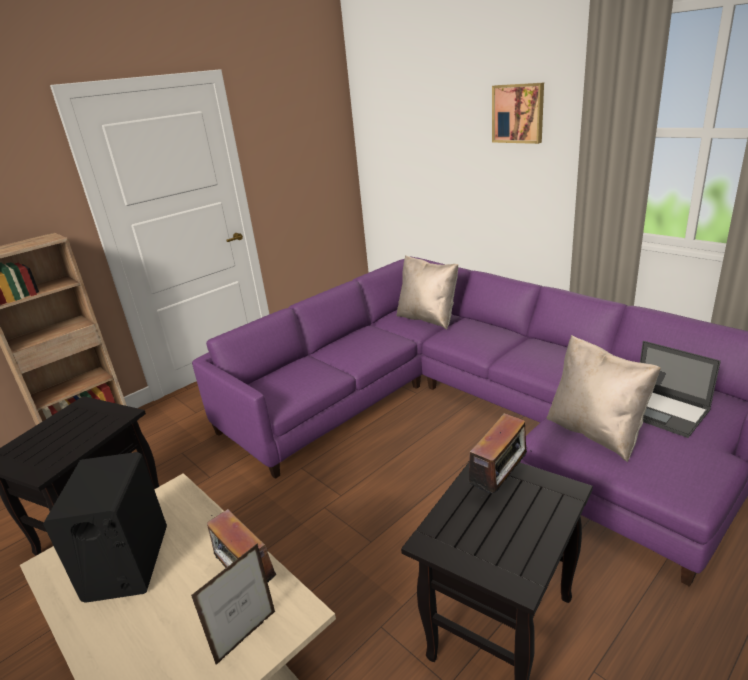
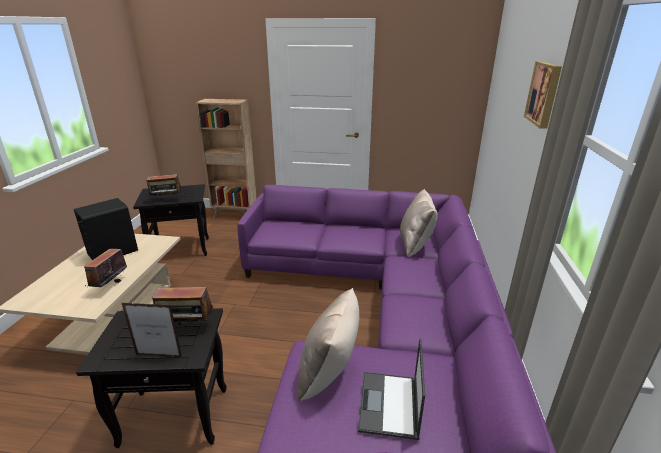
camera: 50 degrees right, 0 degrees up
(80, 443) = (167, 200): none -> radio
(247, 637) = (75, 300): picture frame -> picture frame (159, 356)

